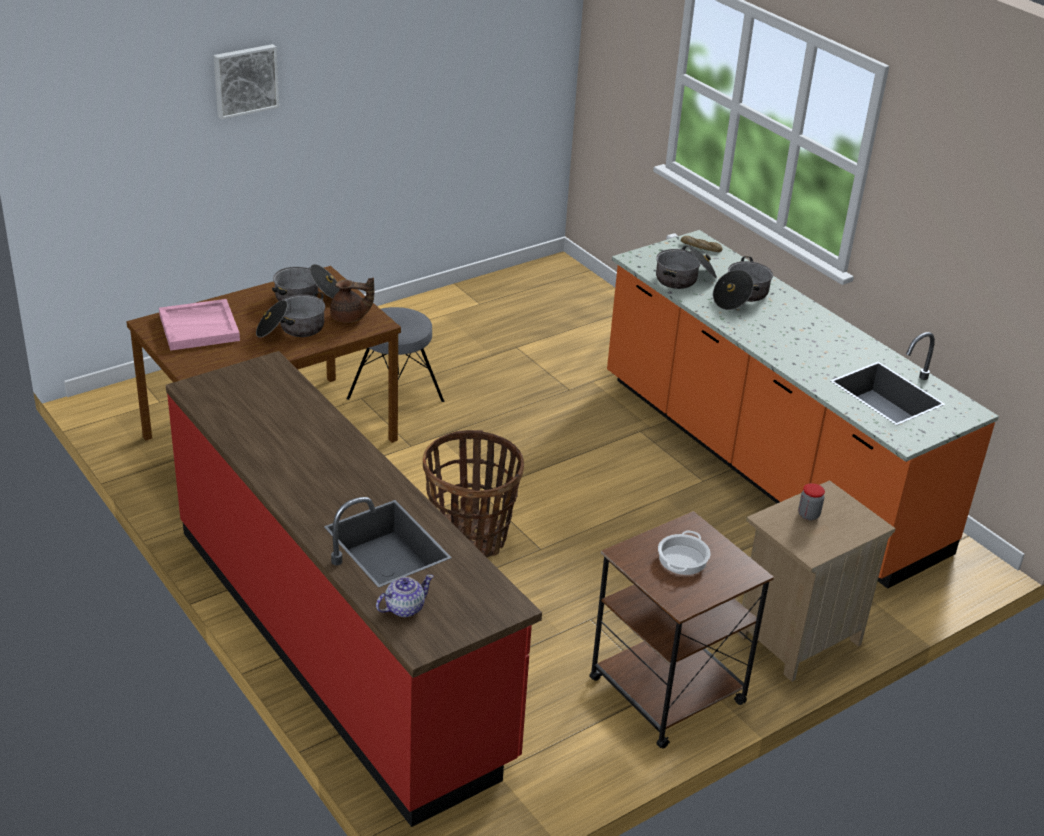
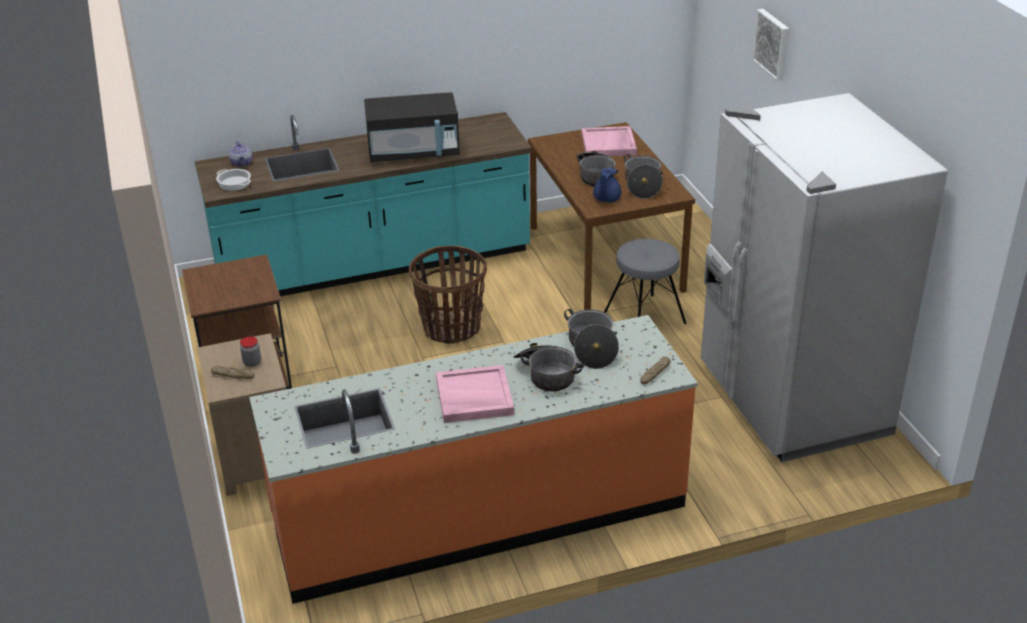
camera: 110 degrees right, 0 degrees up
(318, 442) = (414, 152): none -> black microwave
(340, 641) = (374, 265): red counter -> turquoise counter
(350, 318) = (606, 199): brown teapot -> blue teapot
(502, 311) = (792, 399): none -> white fridge
(683, 559) = (234, 283): cooking pot -> cooking pot (234, 183)
(802, 328) = (474, 397): none -> pink tray
(840, 523) = (233, 375): none -> bread

